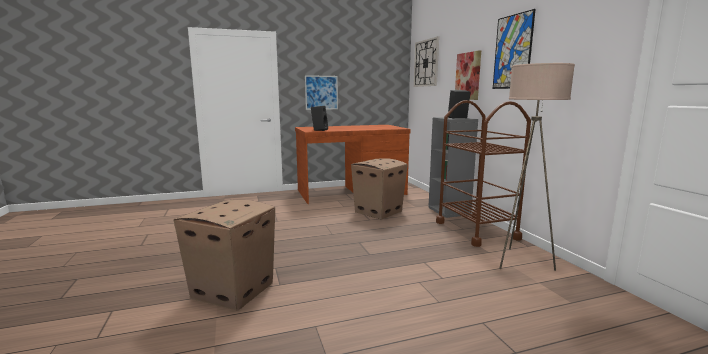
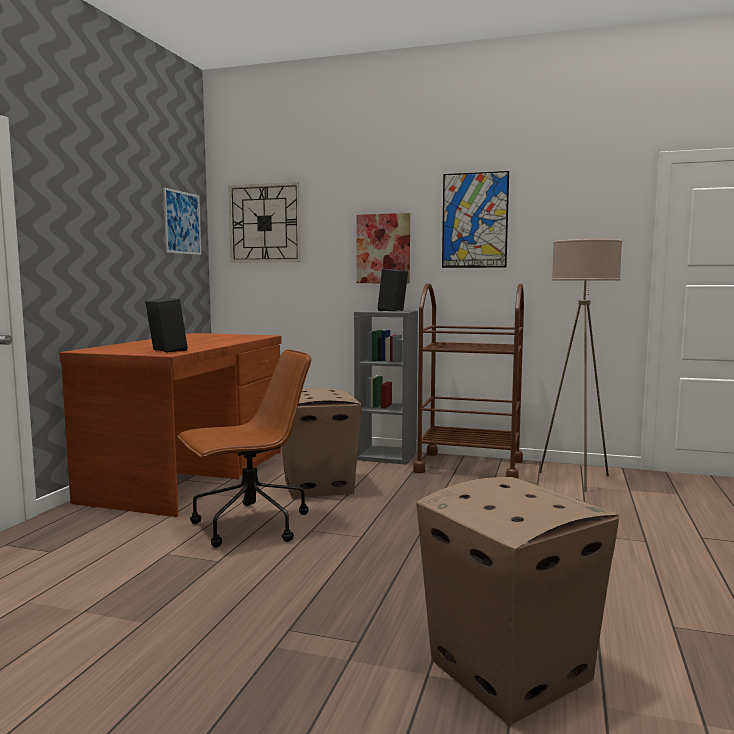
camera: 55 degrees left, 5 degrees down
(315, 215) = (249, 526): none -> brown office chair
(321, 92) = (96, 271): picture -> picture (182, 222)

